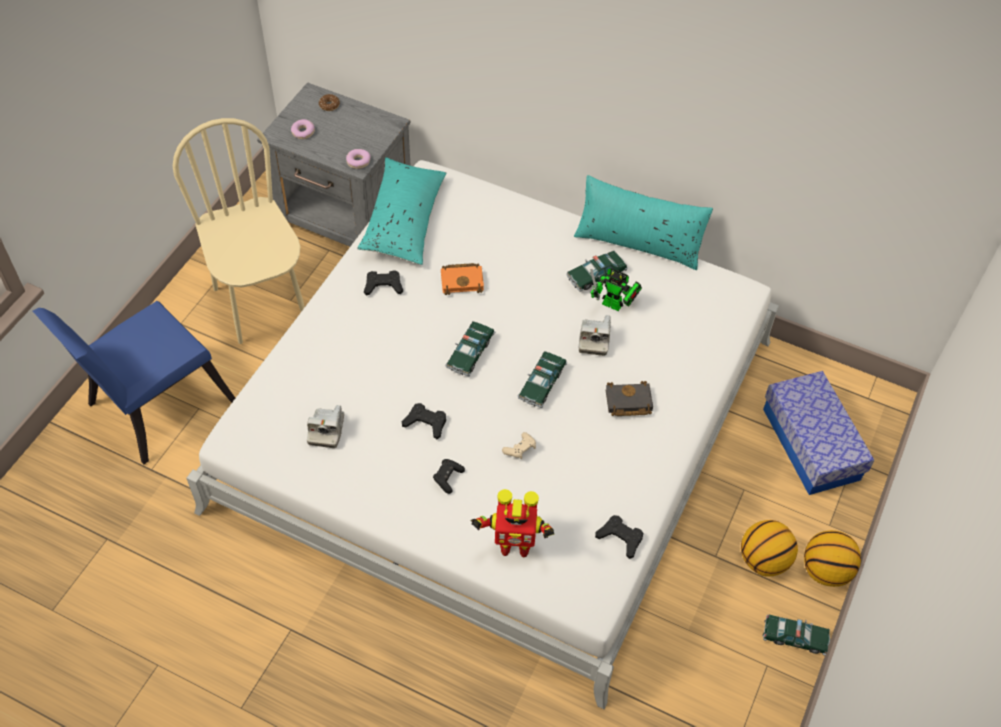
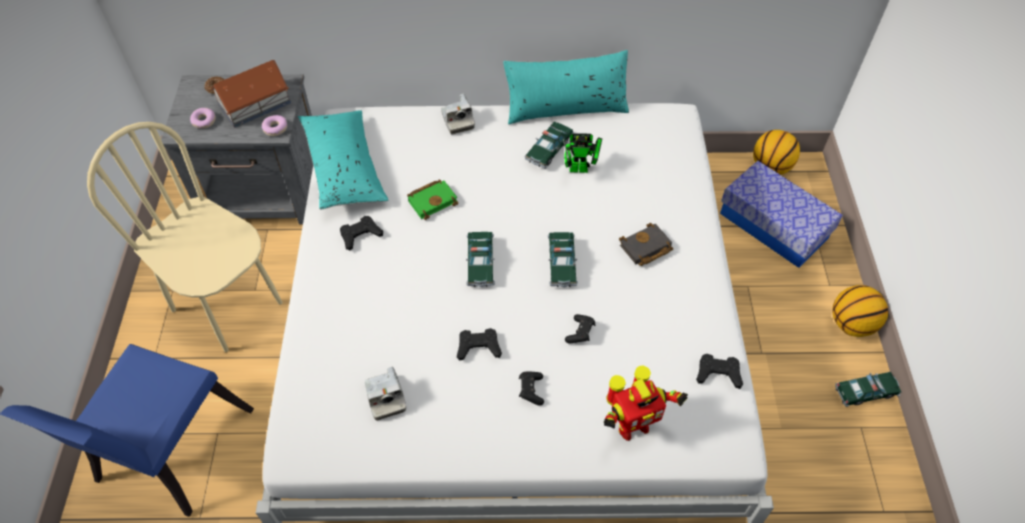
camera: 25 degrees left, 0 degrees up
(354, 132) = (255, 103): none -> toy house
(463, 280) = (433, 200): orange book -> green book
(520, 450) = (580, 333): beige game controller -> black game controller
(594, 340) = (582, 205): camera -> camera (457, 120)
(763, 560) = (800, 338): basketball -> basketball (771, 167)

